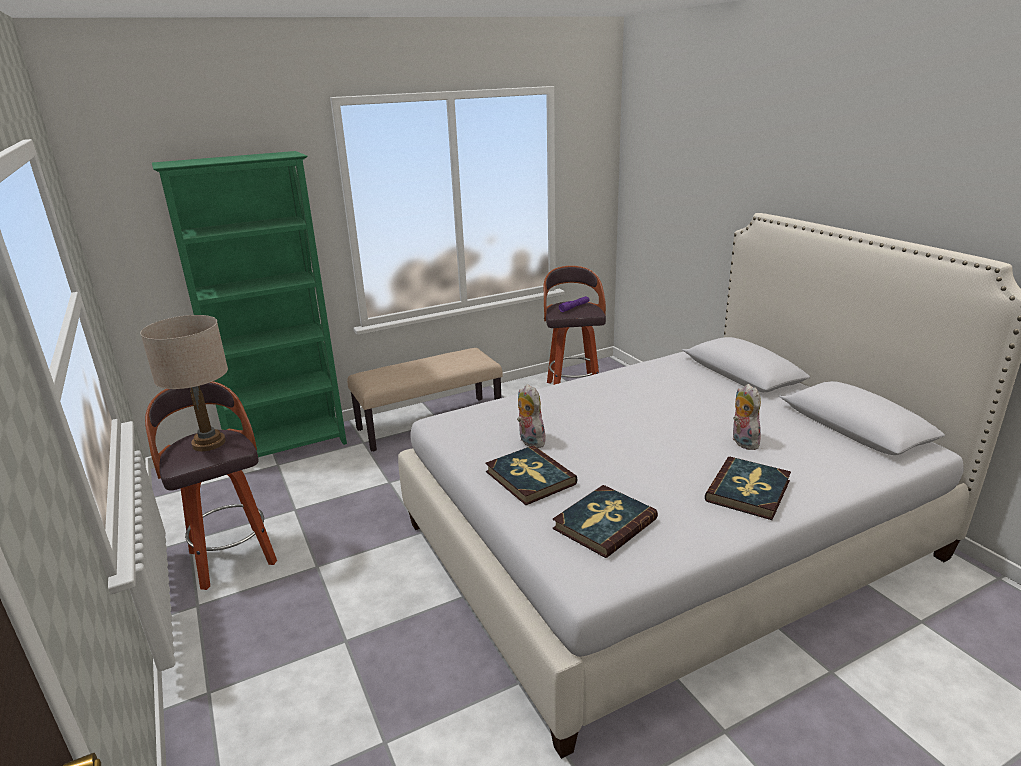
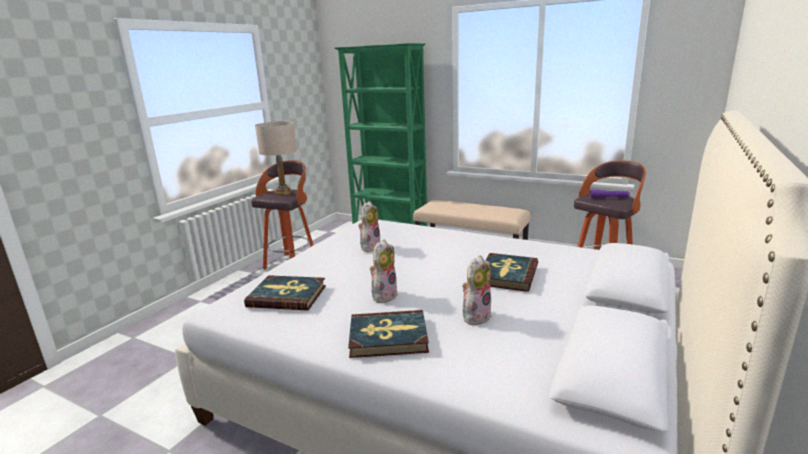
camera: 55 degrees right, 5 degrees down
(529, 478) = (324, 260): book -> book (507, 275)
(660, 469) = (384, 295): none -> plush toy

